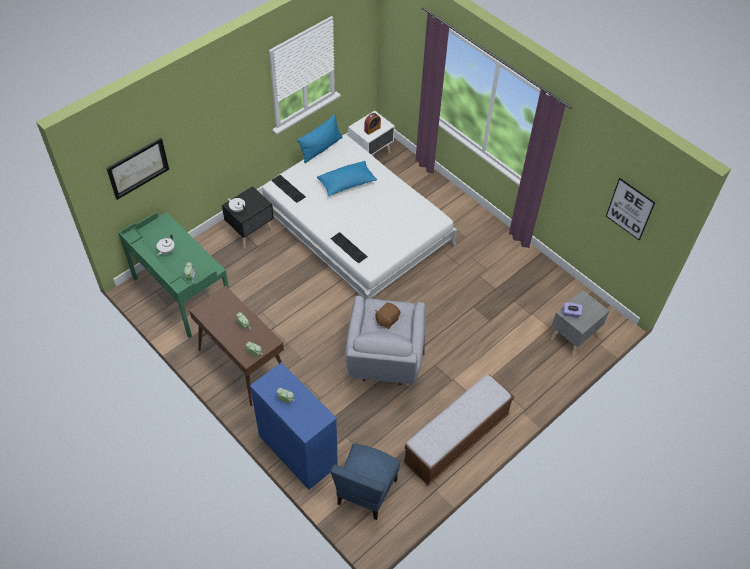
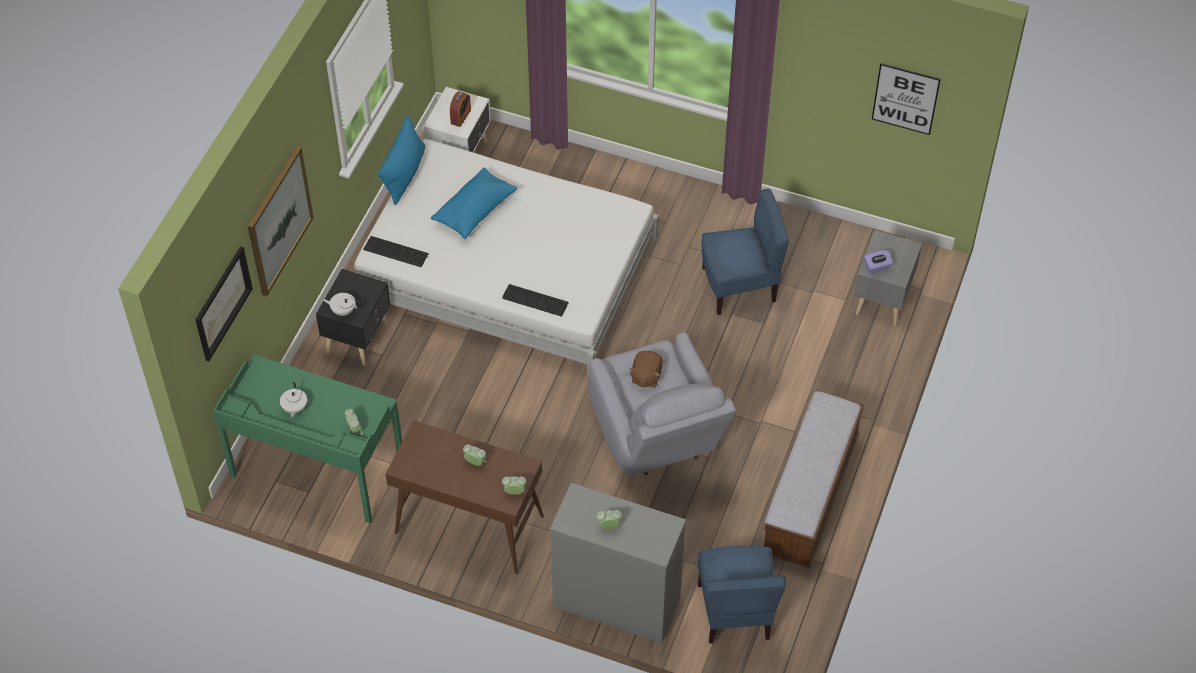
camera: 25 degrees left, 0 degrees up
(204, 136) = (279, 220): none -> picture
(298, 451) = (616, 602): blue dresser -> grey dresser
(488, 292) = (739, 286): none -> blue chair

